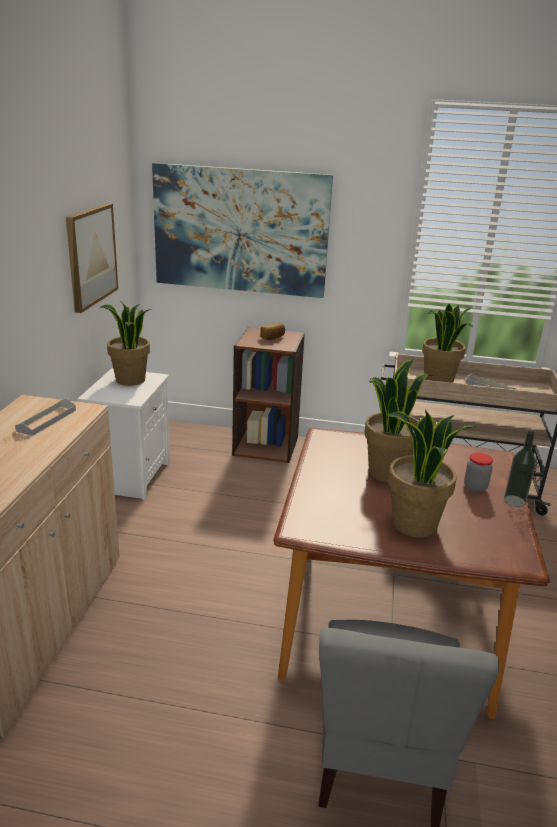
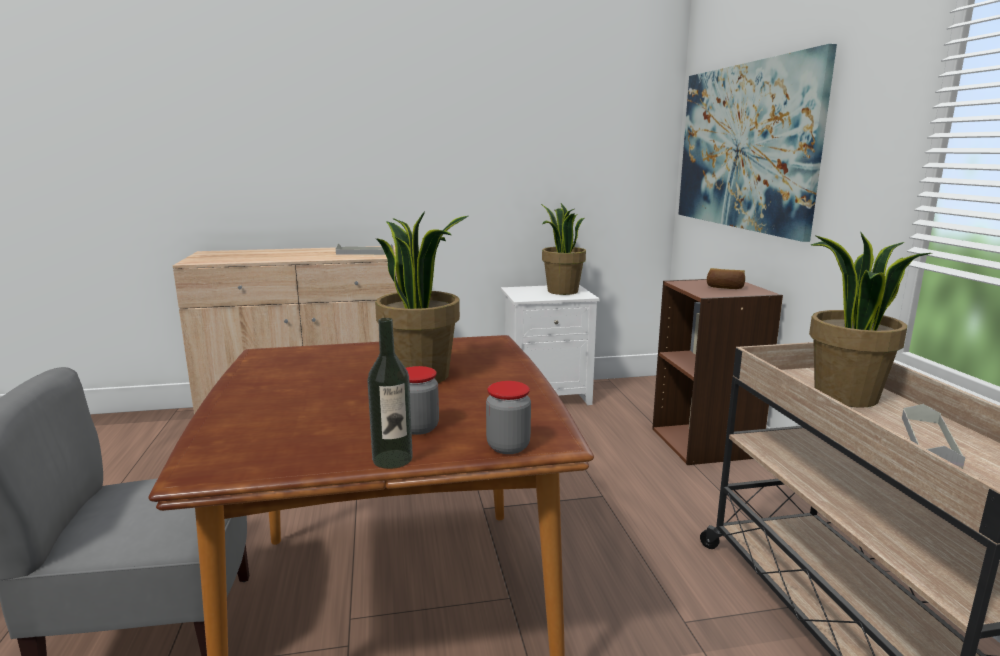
camera: 70 degrees right, 10 degrees down
(91, 256) = (562, 159): picture -> none
(414, 525) = (289, 398): potted plant -> none
(503, 468) = (508, 446): none -> jar

